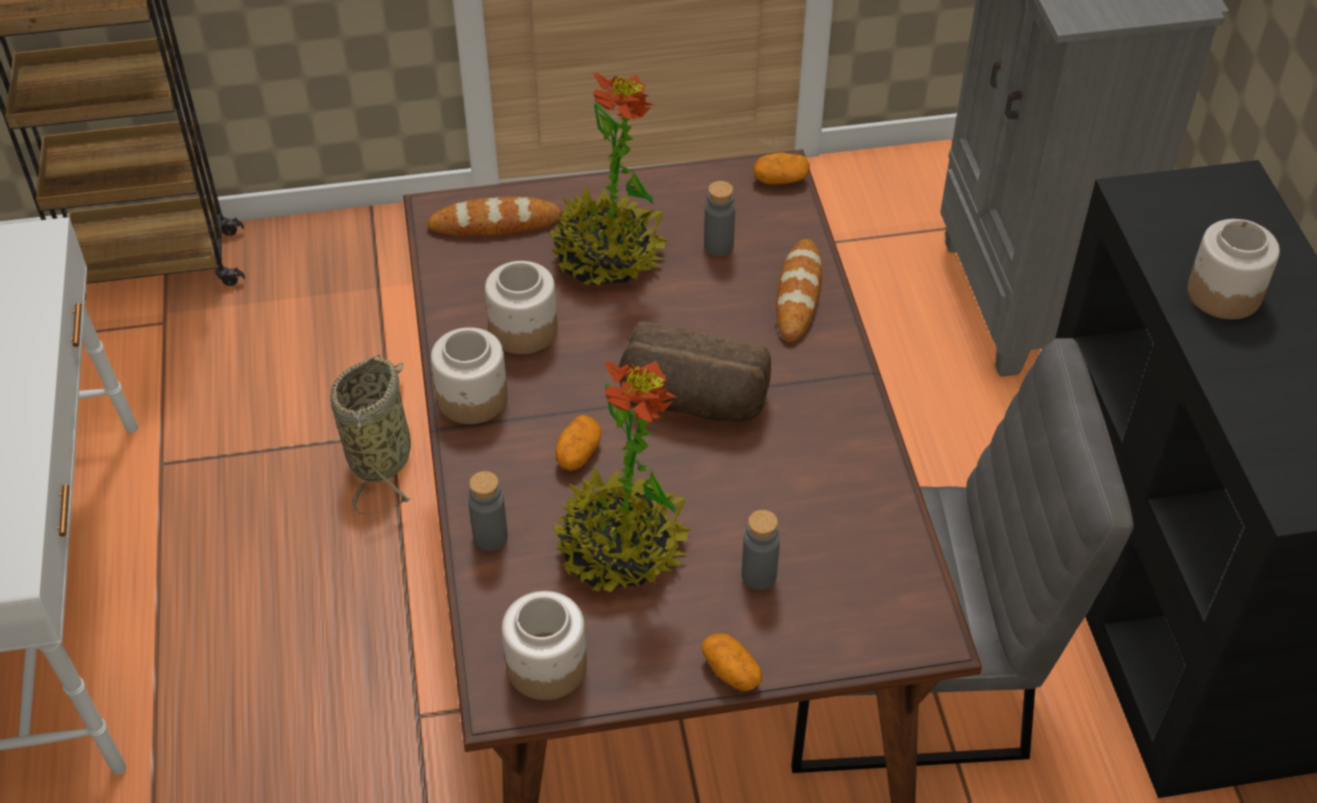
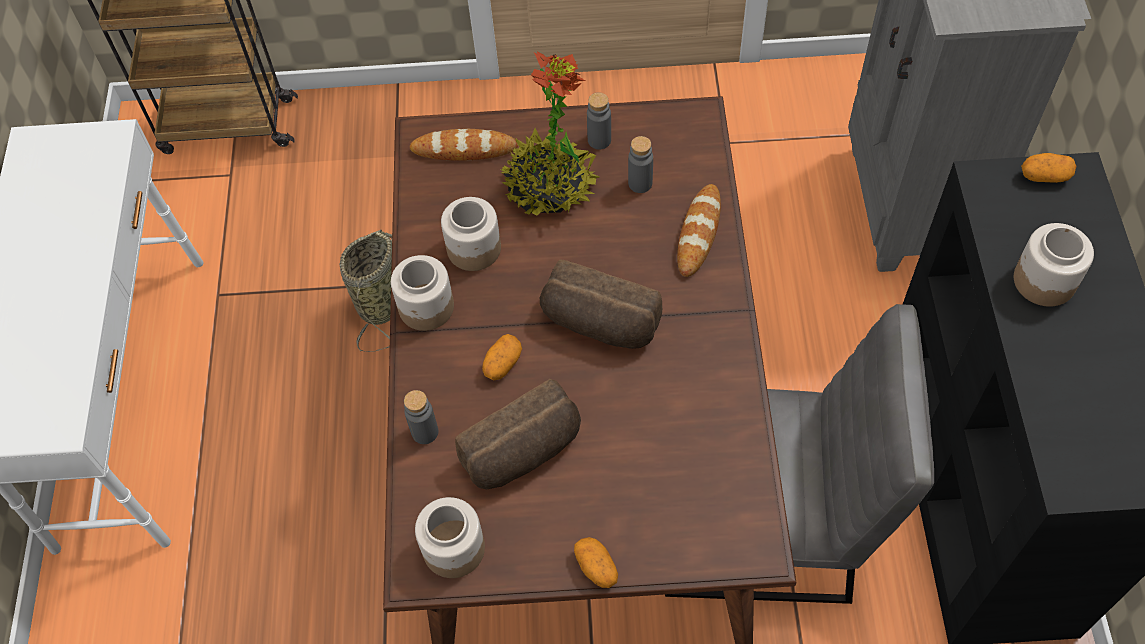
camera: 10 degrees right, 10 degrees up
(620, 550) = (524, 453): potted plant -> bread
(759, 576) = (630, 485): grey bottle -> grey bottle (599, 140)
(780, 179) = (699, 124): potato -> potato (1044, 176)

